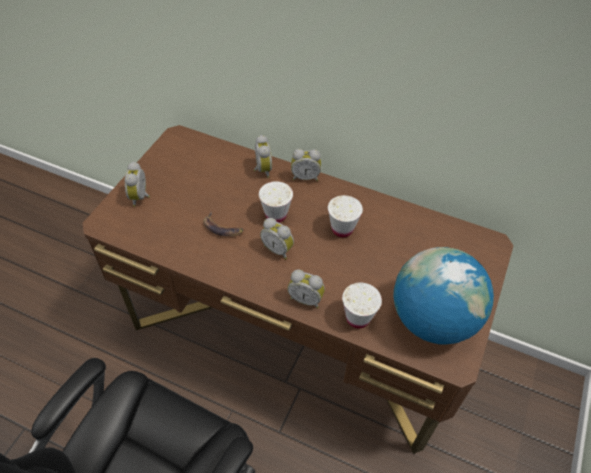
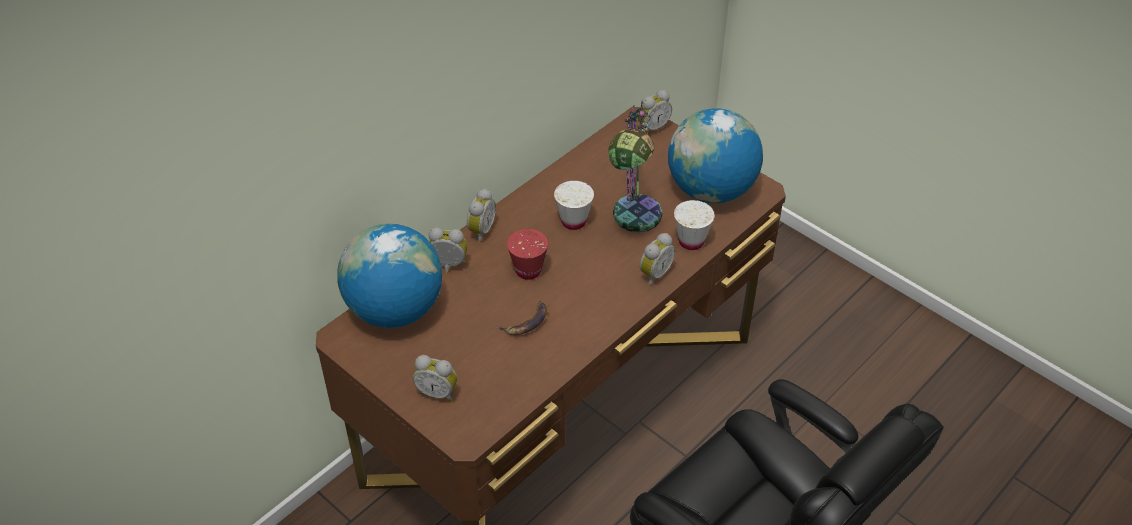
camera: 70 degrees left, 5 degrees down
(210, 154) = (394, 309): none -> globe
(276, 215) = (528, 270): white cup -> red cup
(278, 249) = (579, 280): alarm clock -> alarm clock (652, 127)
(357, 269) = (632, 225): none -> table lamp

